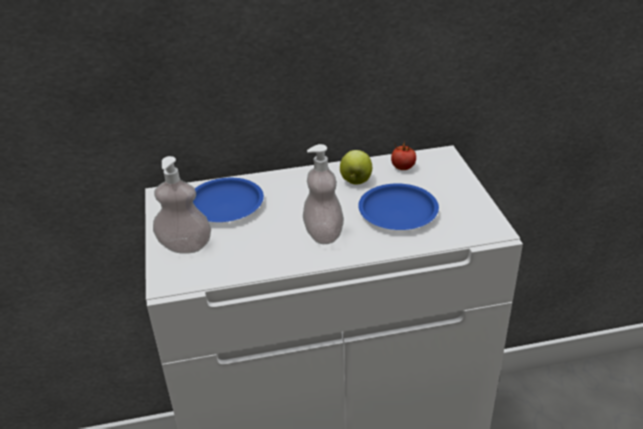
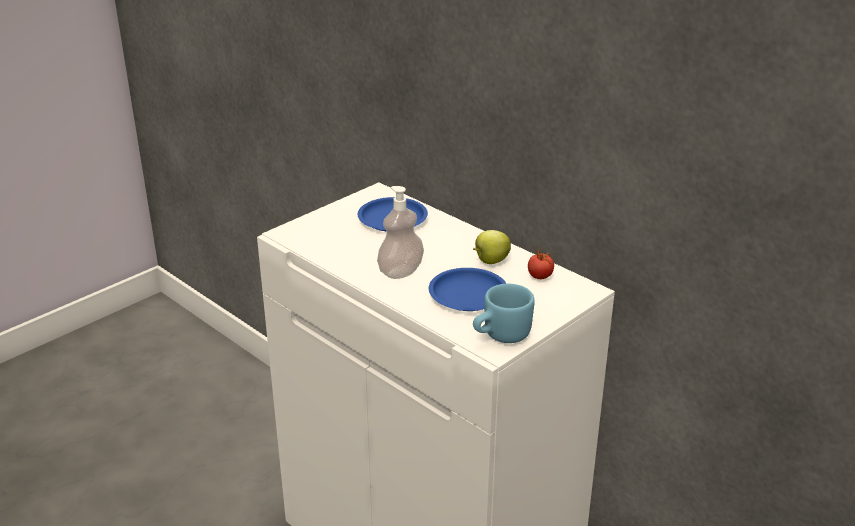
camera: 55 degrees right, 5 degrees down
(185, 246) = (328, 224): soap dispenser -> none
(475, 219) = (500, 336): none -> blue mug

